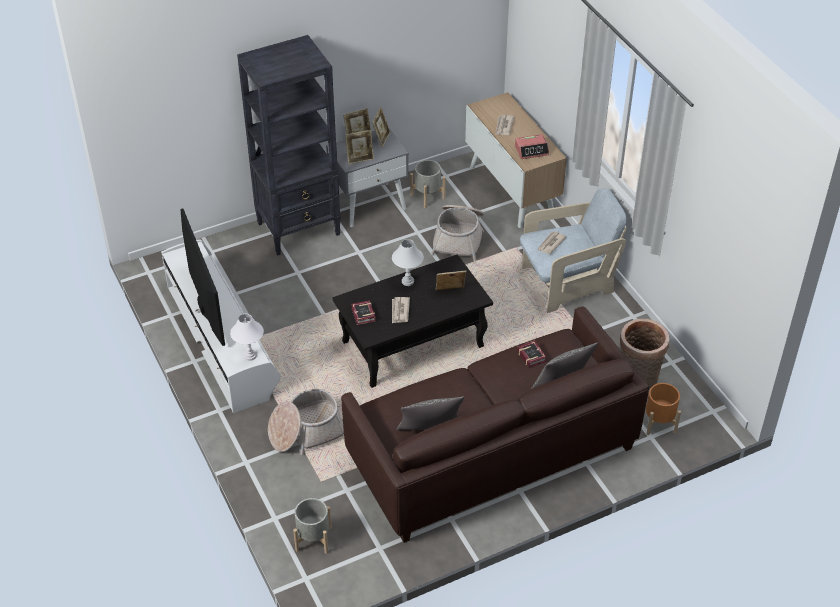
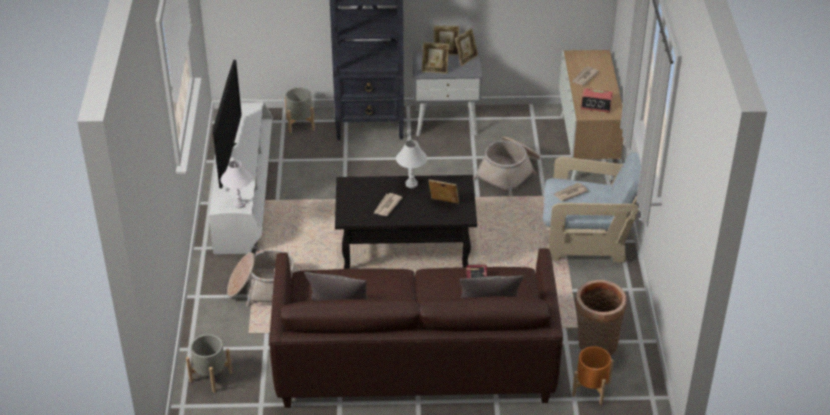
camera: 25 degrees right, 5 degrees down
(363, 315) = (352, 199): book -> none
(427, 196) = (503, 130): grey planter -> grey planter (300, 124)

